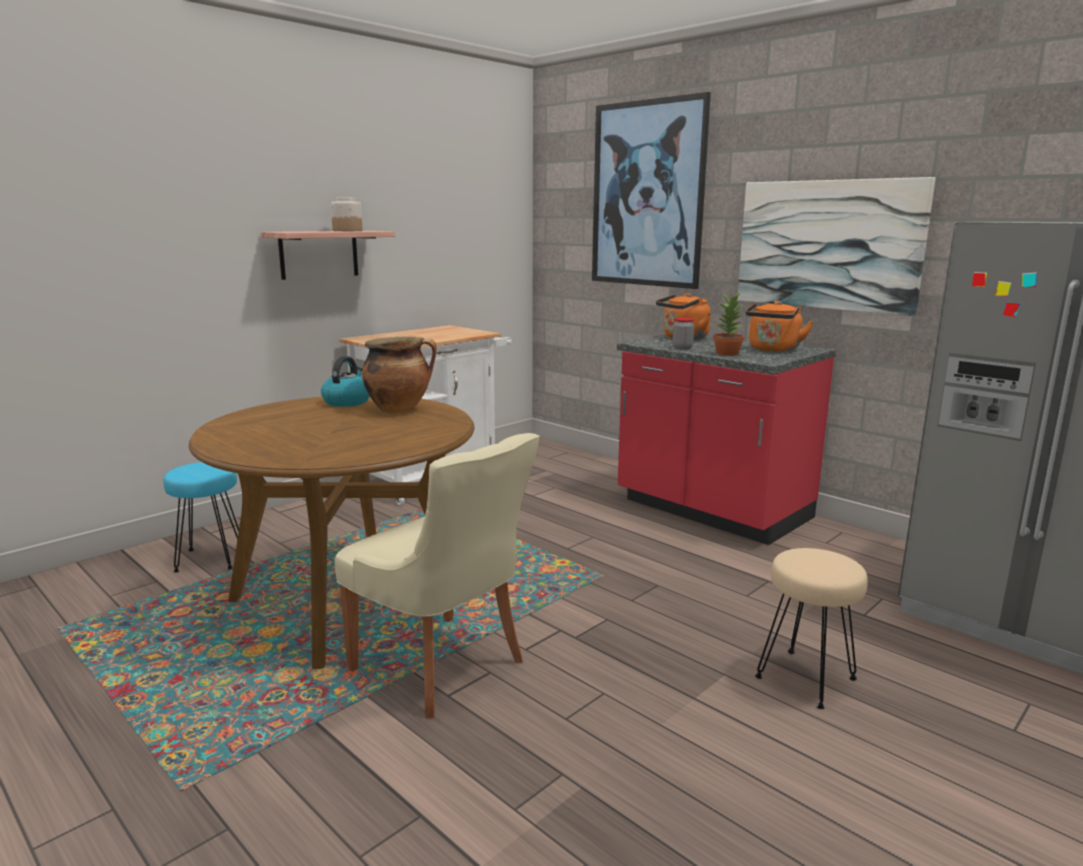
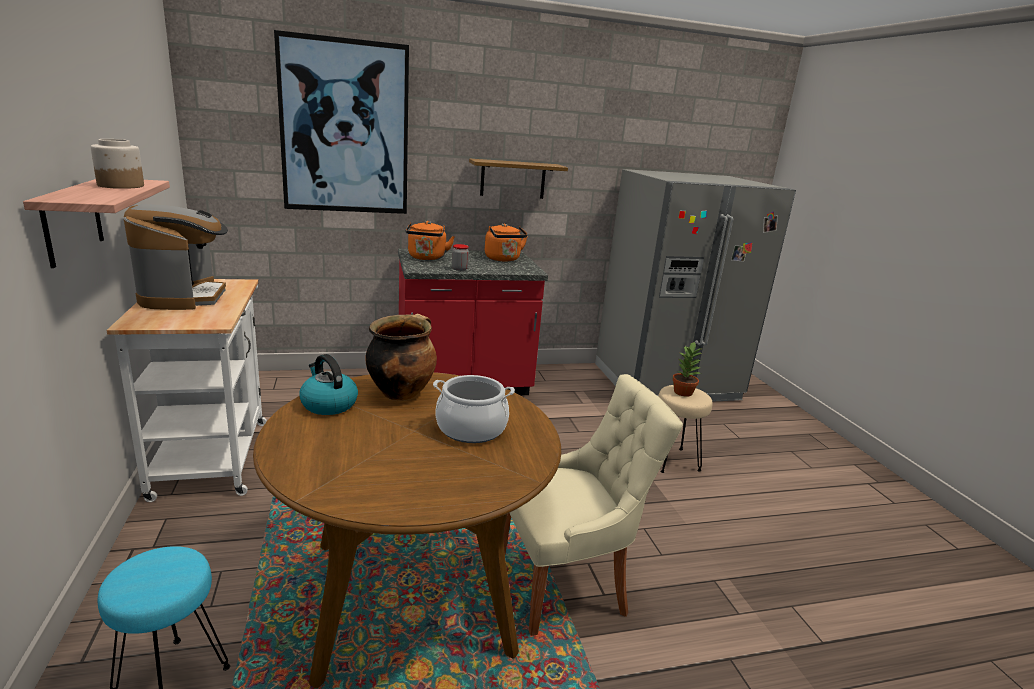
camera: 60 degrees left, 5 degrees up
(365, 435) = (471, 428): none -> cooking pot
(424, 333) = (184, 297): none -> coffee machine
(728, 354) = (497, 269): potted plant -> potted plant (683, 392)
(828, 245) = (513, 179): picture -> shelf

